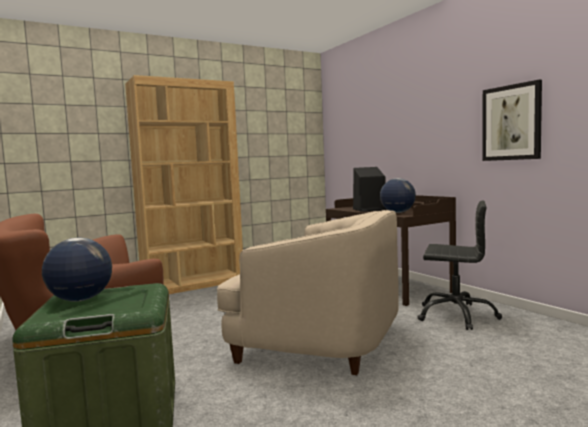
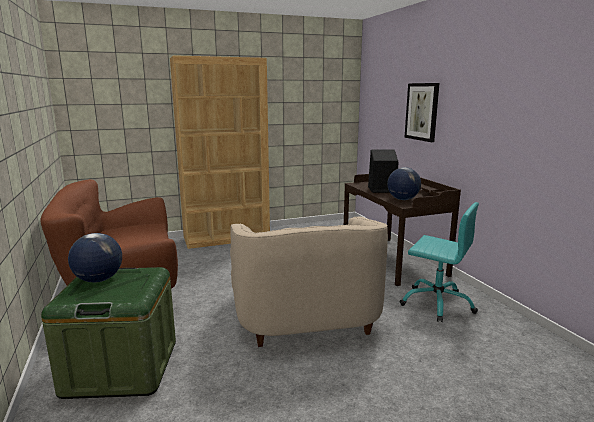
camera: 10 degrees right, 10 degrees up
(319, 340) = (304, 314): beige armchair -> beige armchair turned 45 degrees clockwise
(456, 315) = (437, 303): black office chair -> turquoise office chair
(511, 122) = (517, 128): picture -> picture (422, 111)

